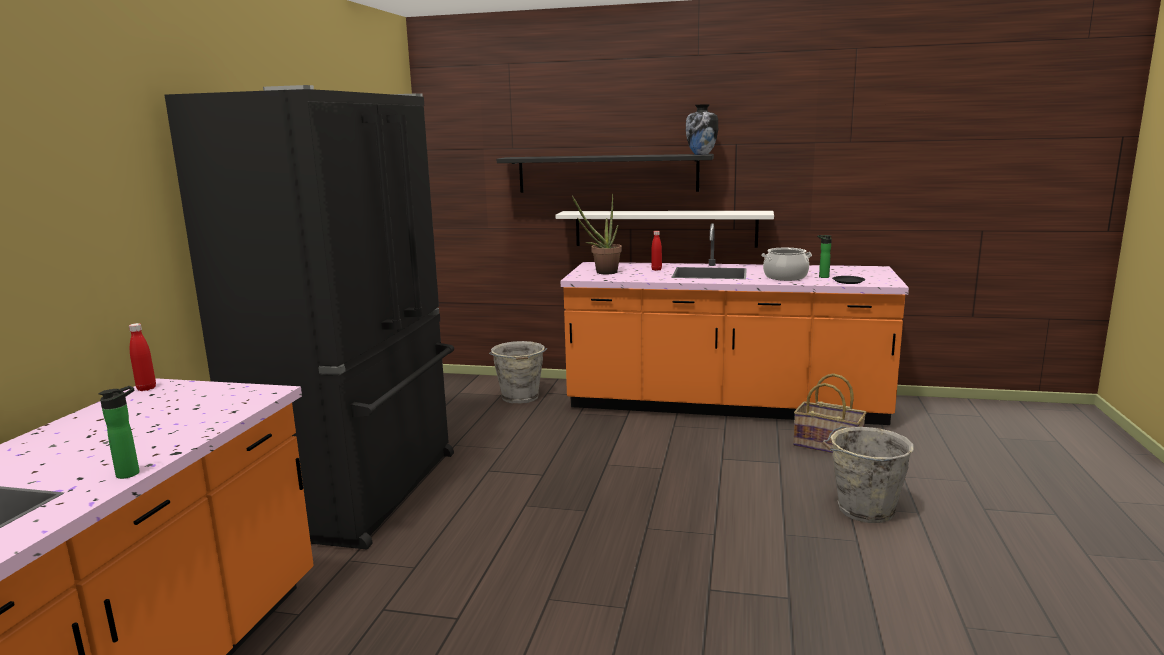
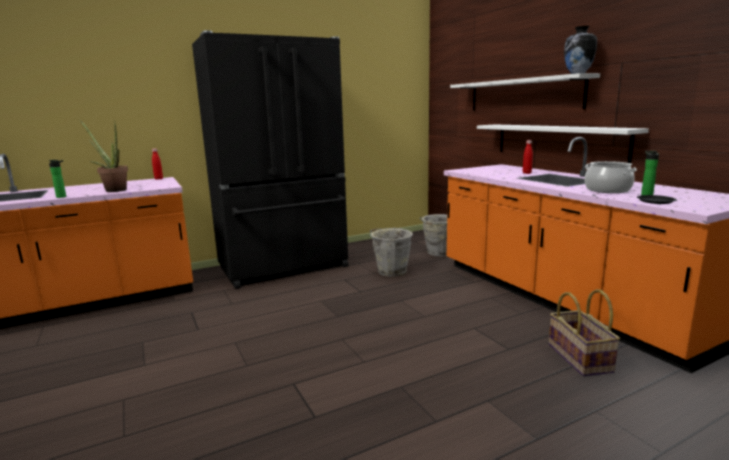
camera: 50 degrees right, 0 degrees up
(602, 273) = (484, 170): potted plant -> potted plant (113, 190)
(607, 173) = (522, 95): black shelf -> white shelf
(863, 510) = (493, 409): grey bucket -> grey bucket (391, 271)

